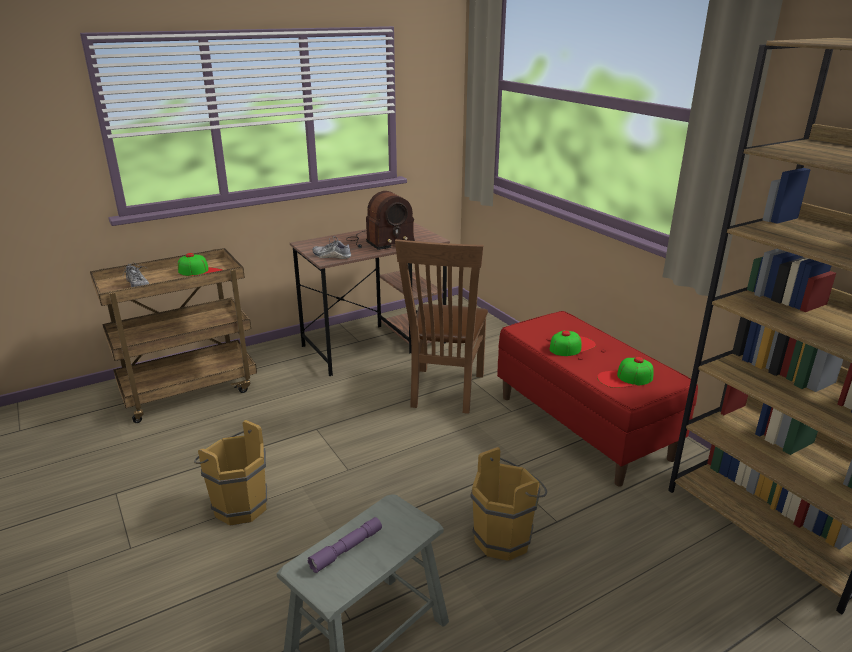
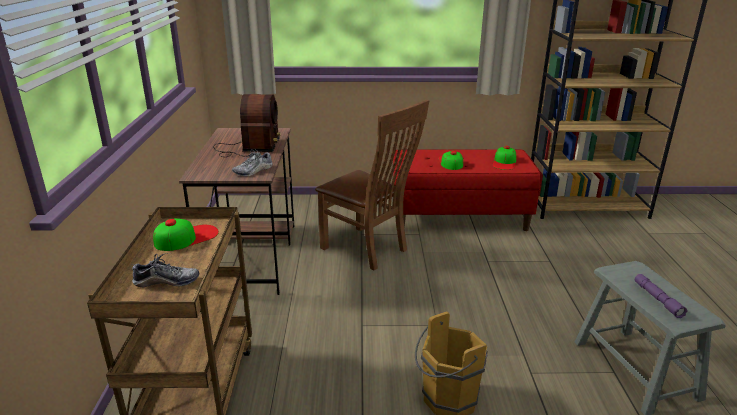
camera: 60 degrees left, 0 degrees up
(506, 538) = (557, 283): brown bucket -> none

